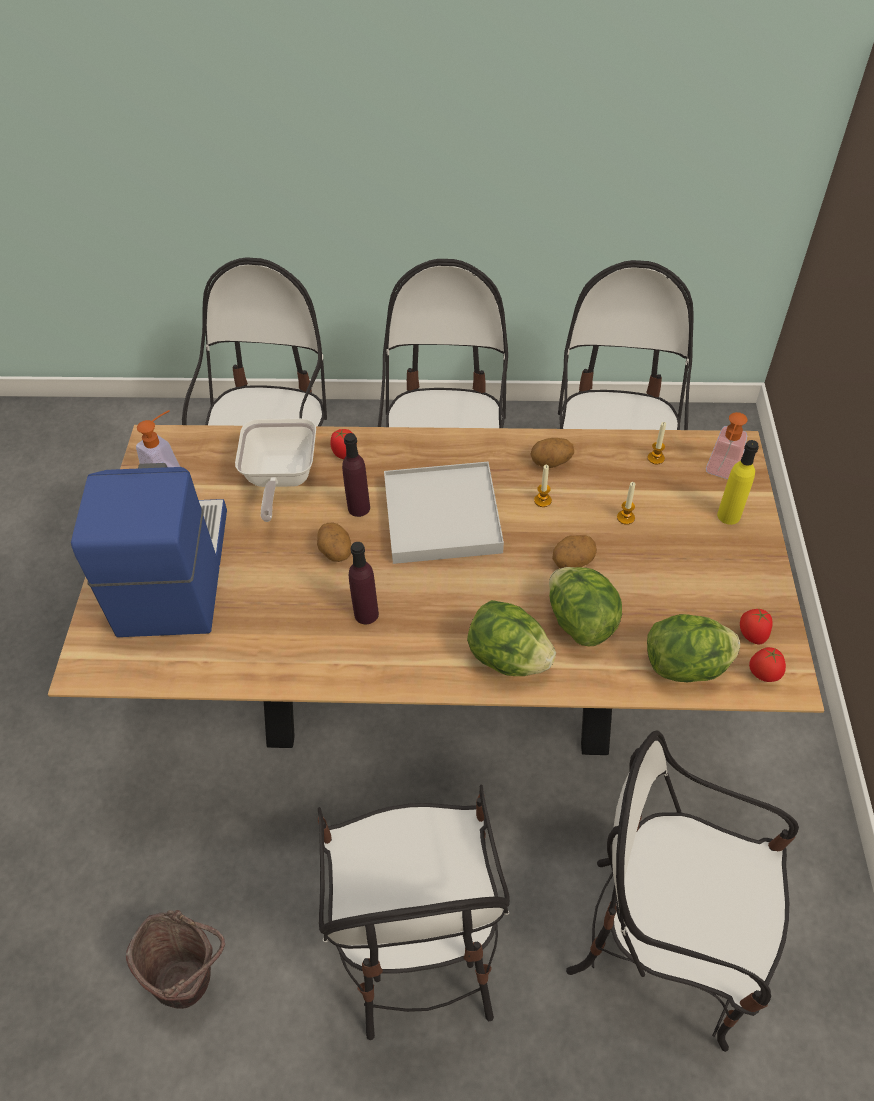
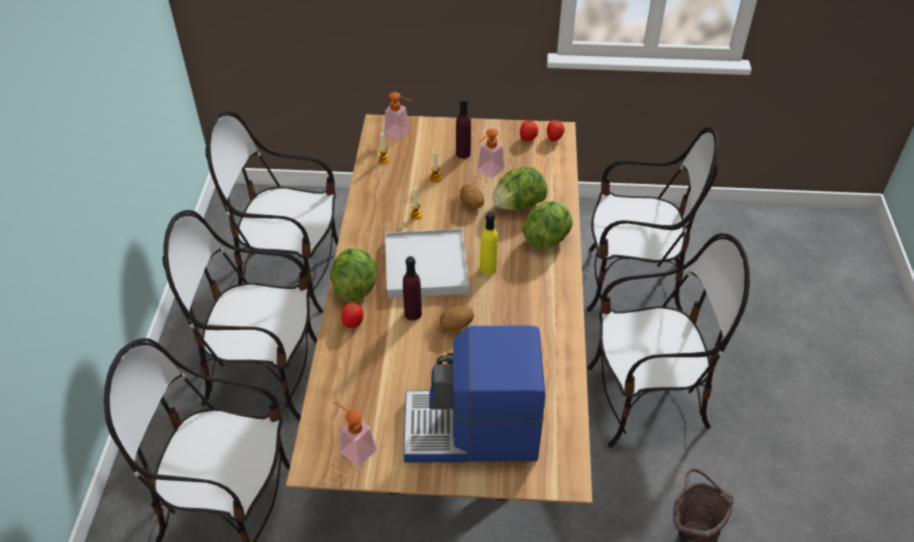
camera: 90 degrees left, 5 degrees down
(279, 480) = (376, 365): frying pan -> none
(366, 614) = (513, 307): purple bottle -> purple bottle (463, 153)
(551, 463) = (381, 208): potato -> none
(653, 580) = (487, 172): none -> soap dispenser
(665, 943) = (632, 283): chair -> chair turned 105 degrees counterclockwise
(686, 666) = (549, 165): lettuce -> lettuce (355, 287)
(728, 515) = (437, 135): yellow bottle -> yellow bottle (488, 269)

